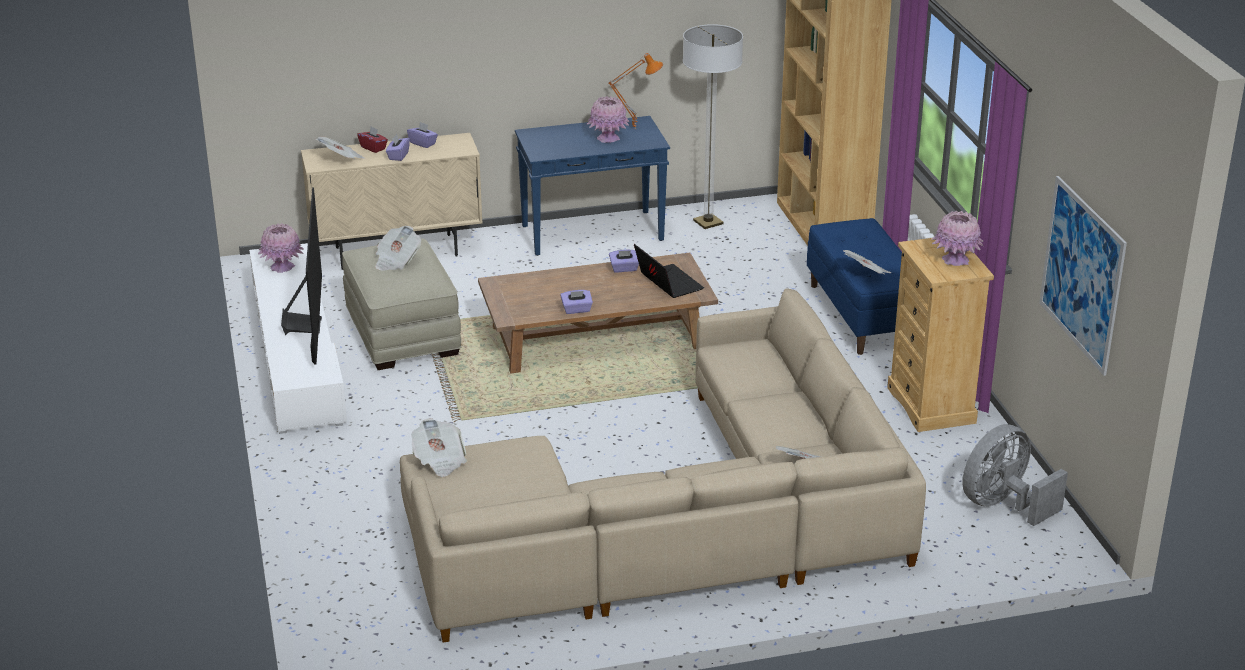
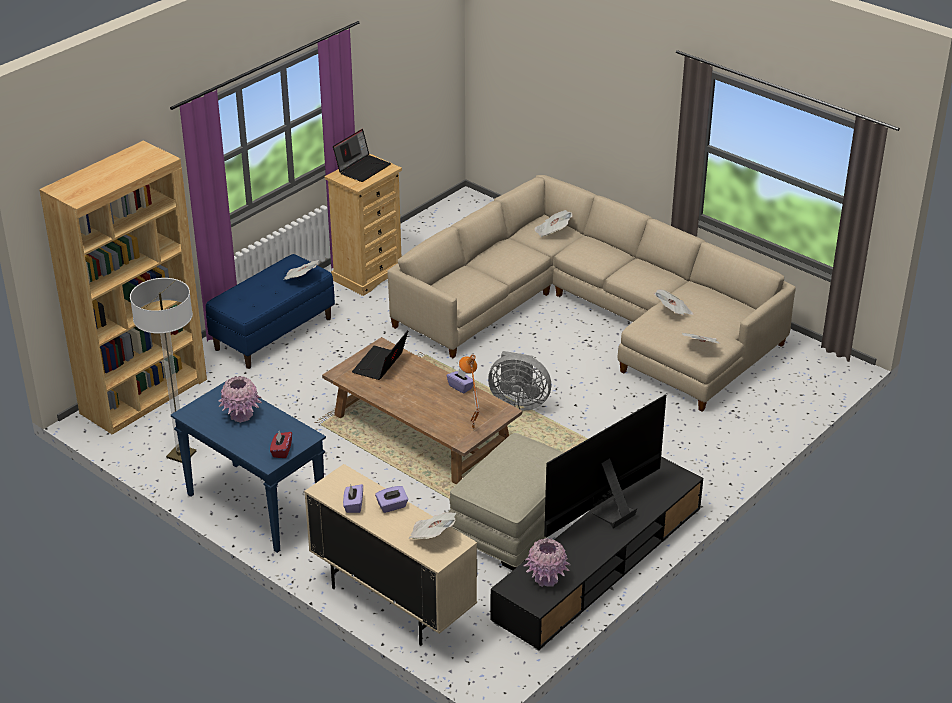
camera: 125 degrees left, 5 degrees up
(297, 352) = (598, 564): white tv stand -> black tv stand
(373, 148) = (391, 529): red tissue box -> red tissue box (281, 451)
(396, 261) = (508, 476): newspaper -> newspaper (673, 312)
(624, 269) = (379, 392): purple tissue box -> none
(635, 128) = (206, 410): orange table lamp -> orange table lamp (471, 429)
(955, 260) = (362, 168): pink vase -> laptop
(1003, 505) = (449, 226): grey fan -> grey fan (519, 402)
(1082, 274) = (405, 82): picture -> none

